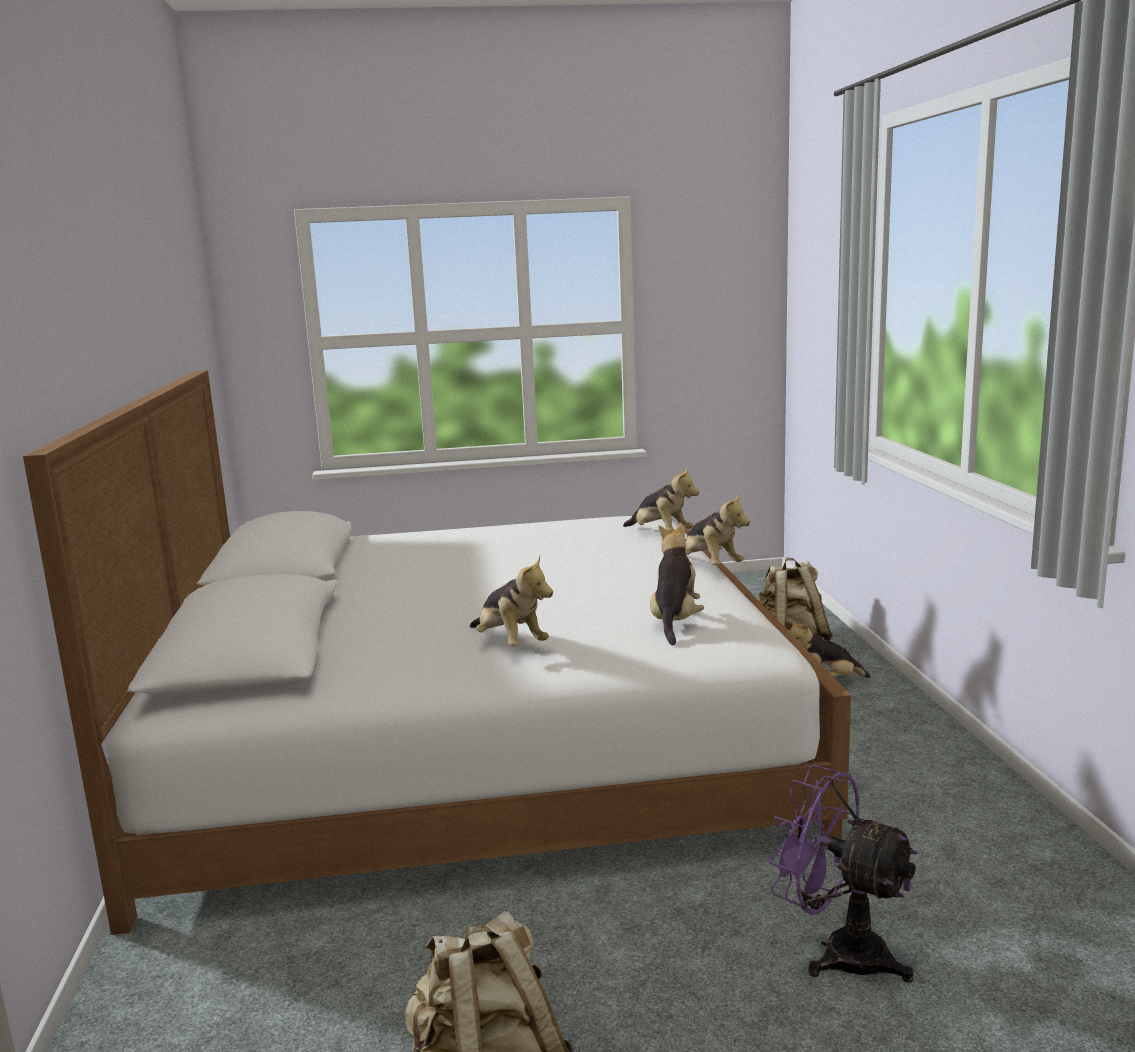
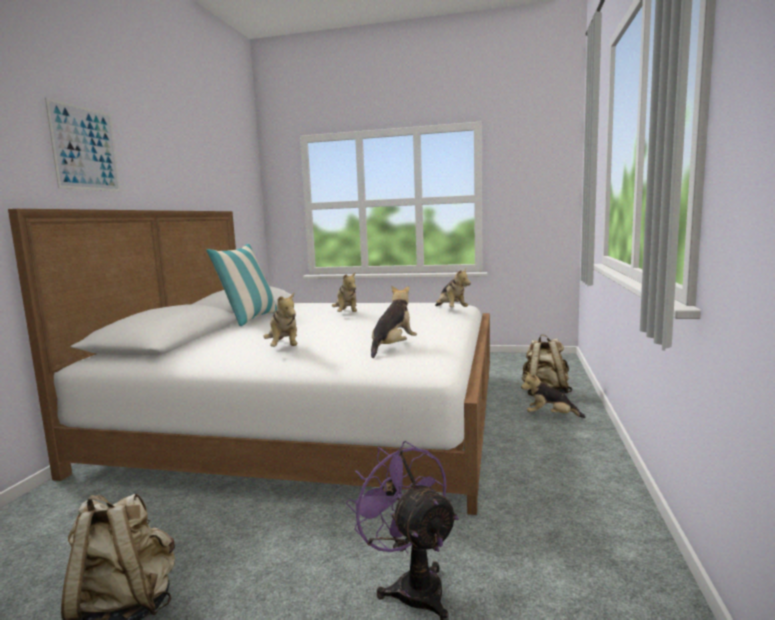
camera: 20 degrees right, 5 degrees down
(65, 306) = (85, 148): none -> picture
(342, 586) = (250, 319): none -> pillow
(709, 565) = (458, 325): plush toy -> plush toy (346, 314)

